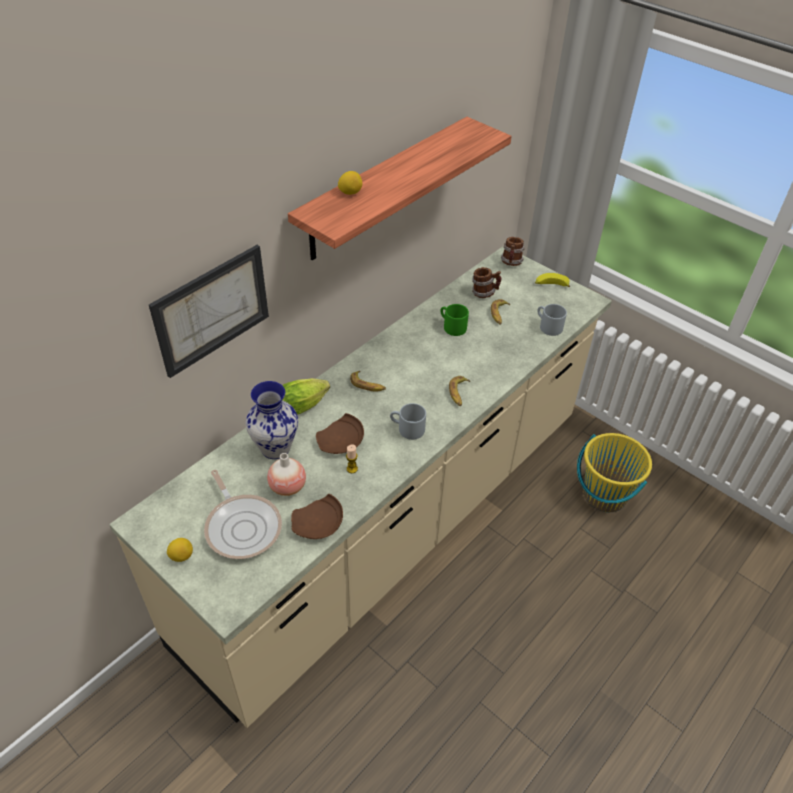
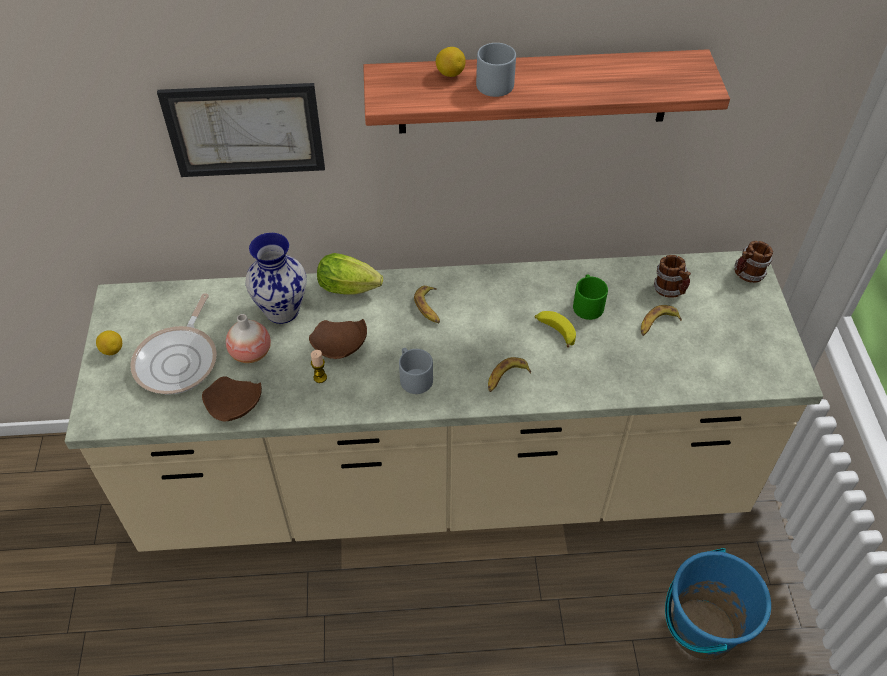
camera: 45 degrees right, 5 degrees up
(547, 326) = (698, 373): grey mug -> grey mug (494, 81)
(551, 285) = (764, 330): banana -> banana (554, 331)
(604, 495) = (701, 629): yellow bucket -> blue bucket

